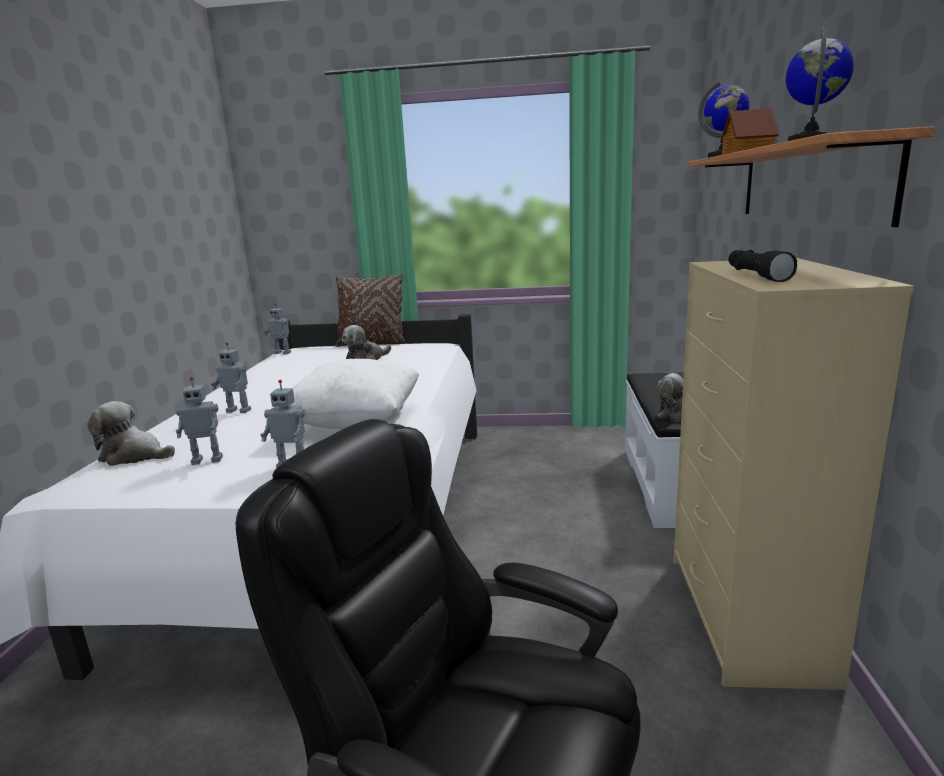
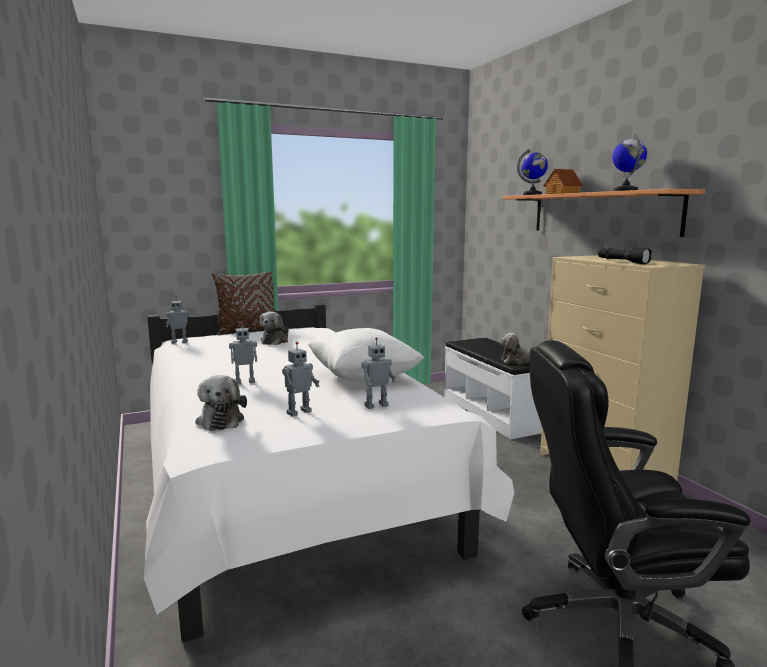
camera: 30 degrees left, 5 degrees down
(134, 456) = (220, 420): plush toy -> plush toy turned 90 degrees counterclockwise

